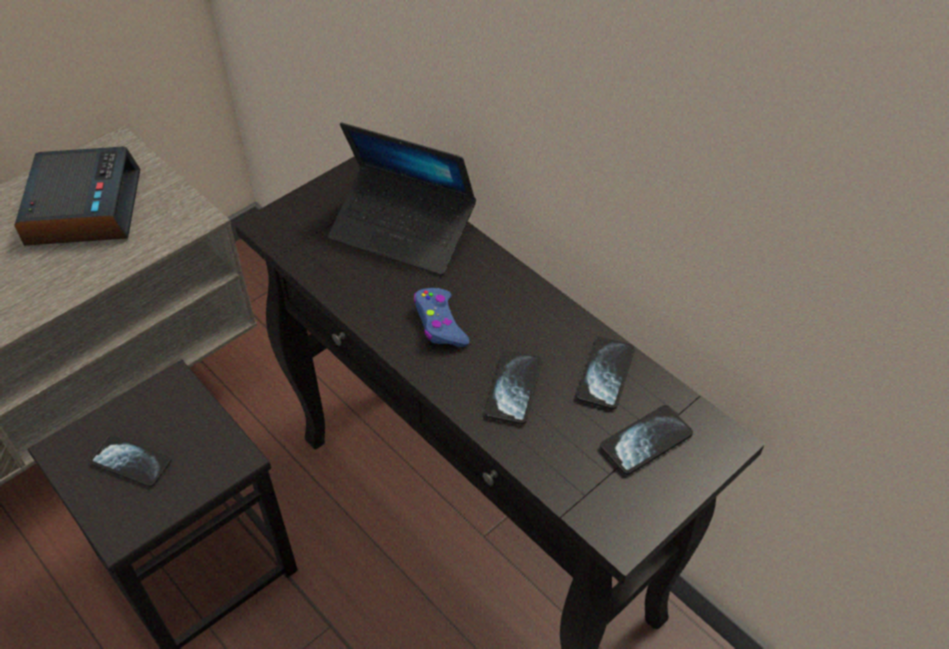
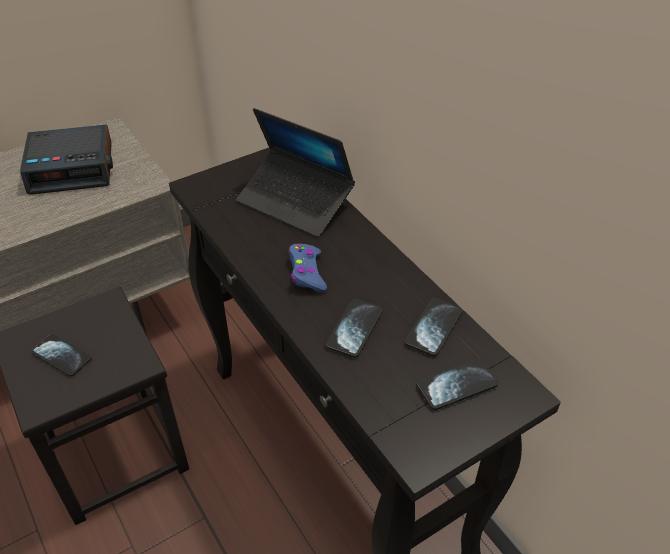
camera: 10 degrees right, 5 degrees down
(83, 207) = (73, 168): alarm clock -> alarm clock turned 75 degrees clockwise

